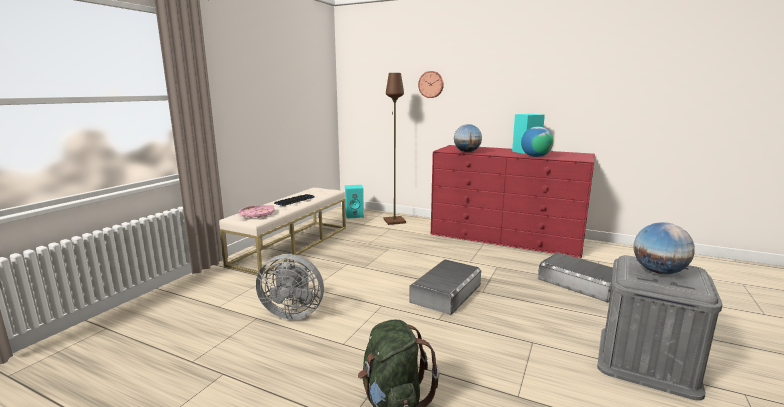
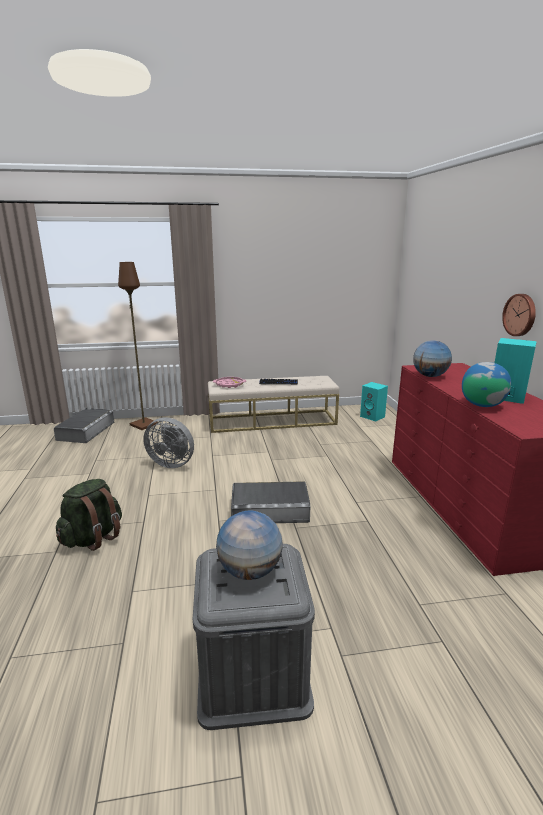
camera: 55 degrees right, 5 degrees up
(292, 312) = (172, 463): grey fan -> grey fan turned 45 degrees counterclockwise
(394, 221) = (392, 436): brown floor lamp -> brown floor lamp (143, 425)
(431, 84) = (460, 280): wall clock -> wall clock (520, 315)
(579, 283) = (402, 588): grey storage box -> grey storage box (86, 431)

